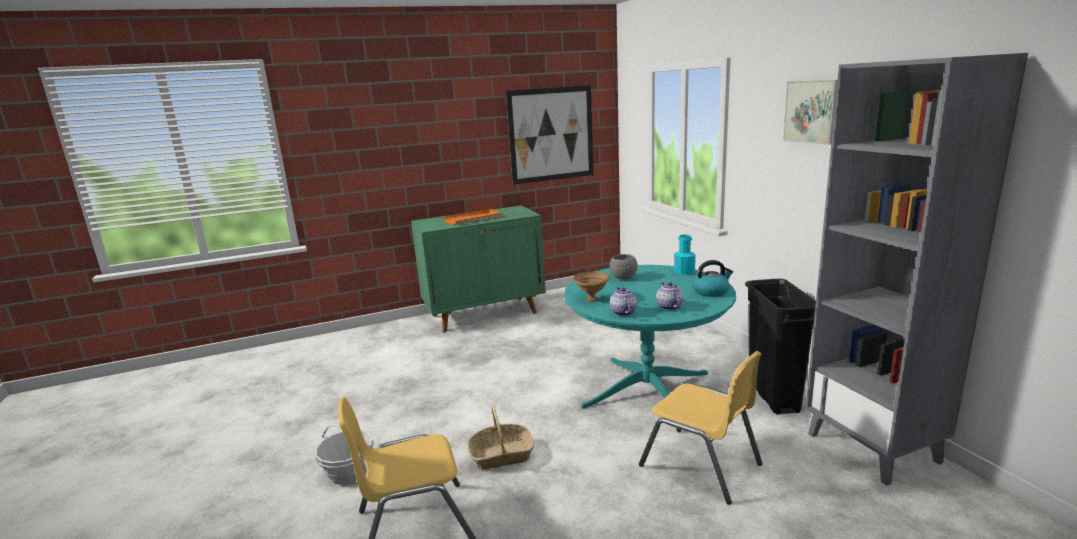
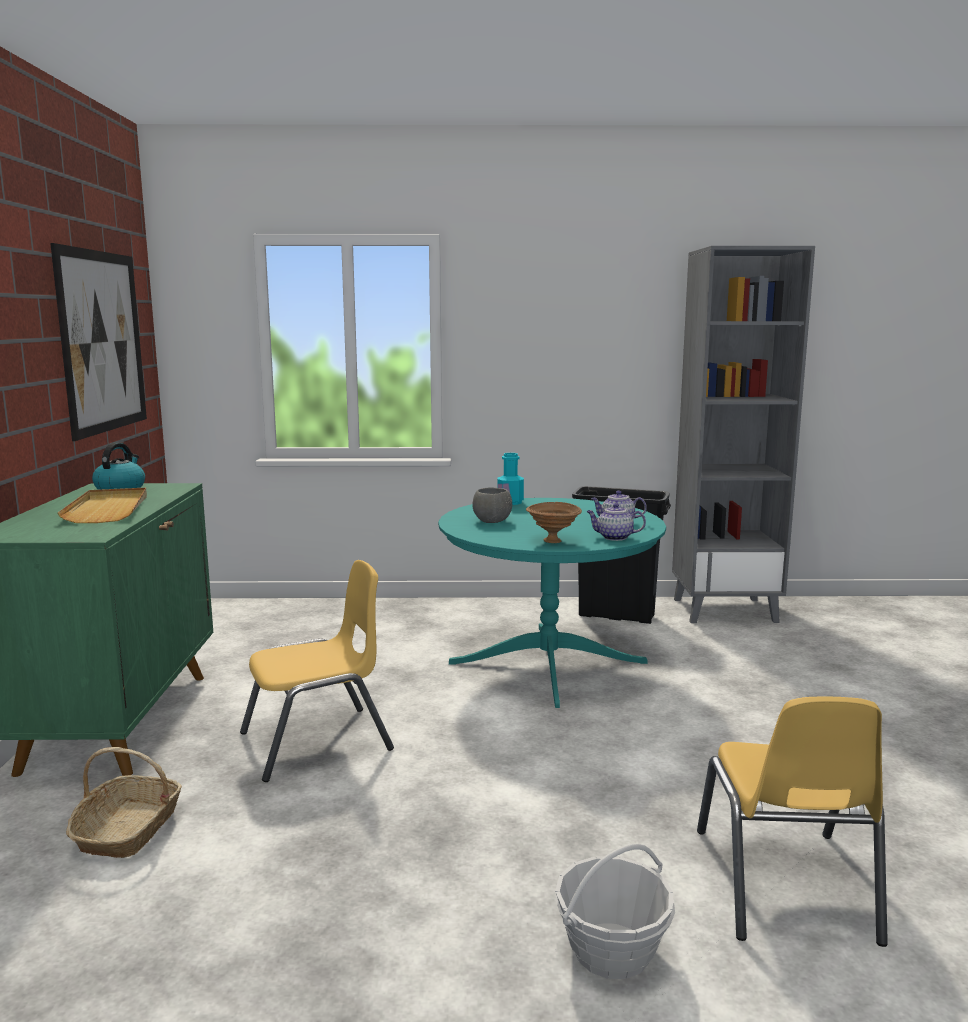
camera: 70 degrees left, 5 degrees down
(473, 219) = (108, 509): orange tray -> beige tray
(501, 455) = (640, 785): basket -> basket (128, 830)
(701, 465) = (721, 676): yellow chair -> yellow chair (317, 742)
(711, 292) = (590, 506): kettle -> kettle (120, 488)
(813, 111) = (581, 300): picture -> none

